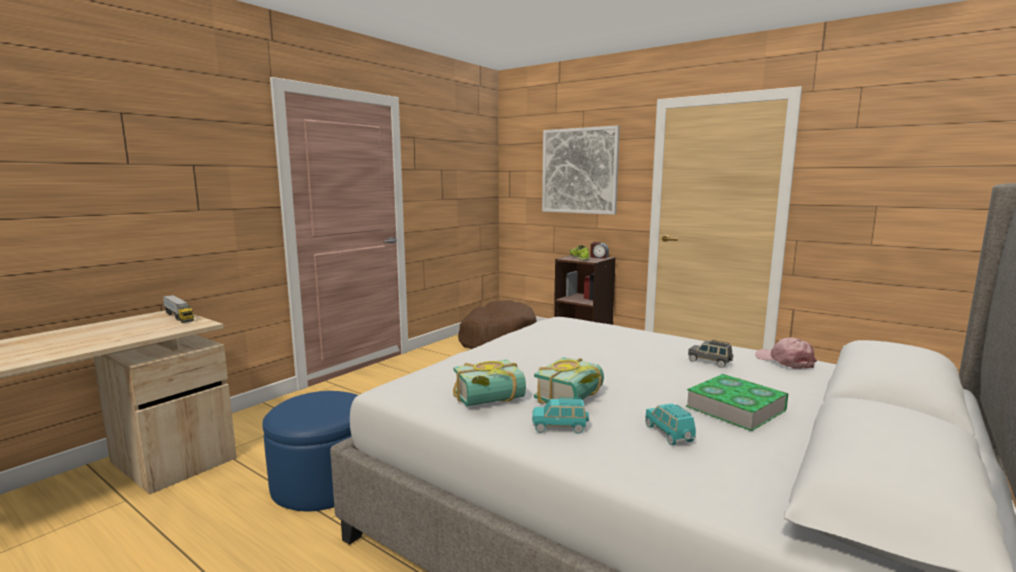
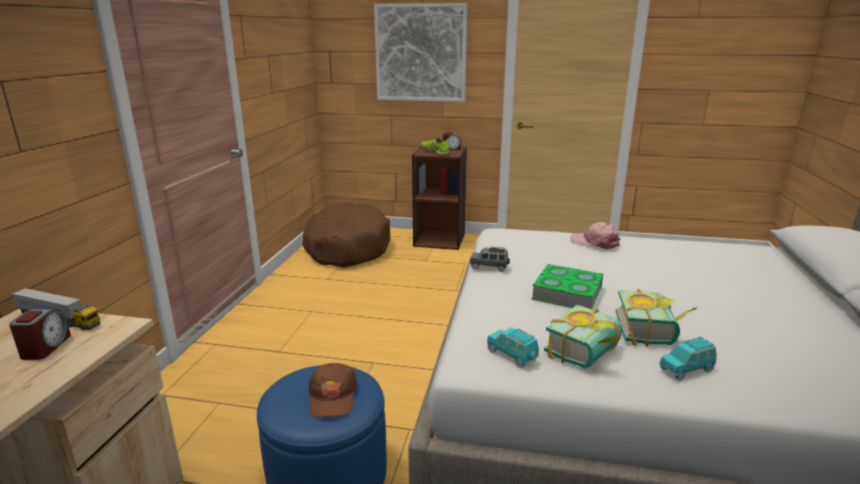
camera: 25 degrees left, 10 degrees up
(152, 326) = (45, 347): none -> alarm clock
(322, 409) = (332, 397): none -> brown cap
(669, 434) = (769, 352): turquoise toy car -> turquoise toy car (512, 355)
(710, 362) = (690, 263): grey toy car -> grey toy car (489, 267)
(735, 408) = (771, 310): book -> book (567, 293)
(785, 361) = (734, 250): pink cap -> pink cap (595, 242)

